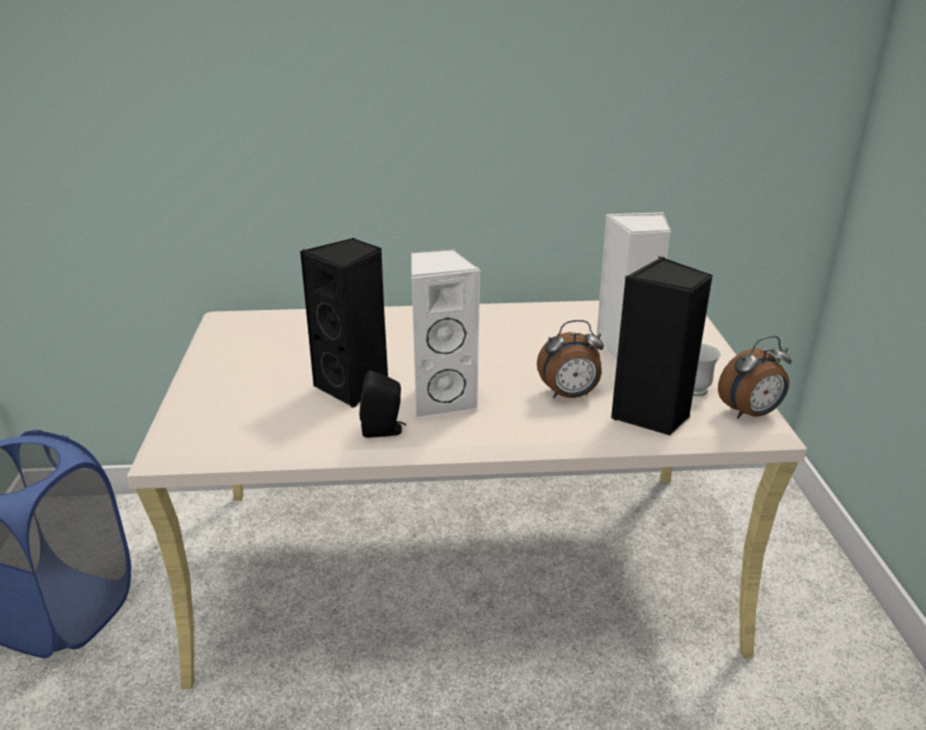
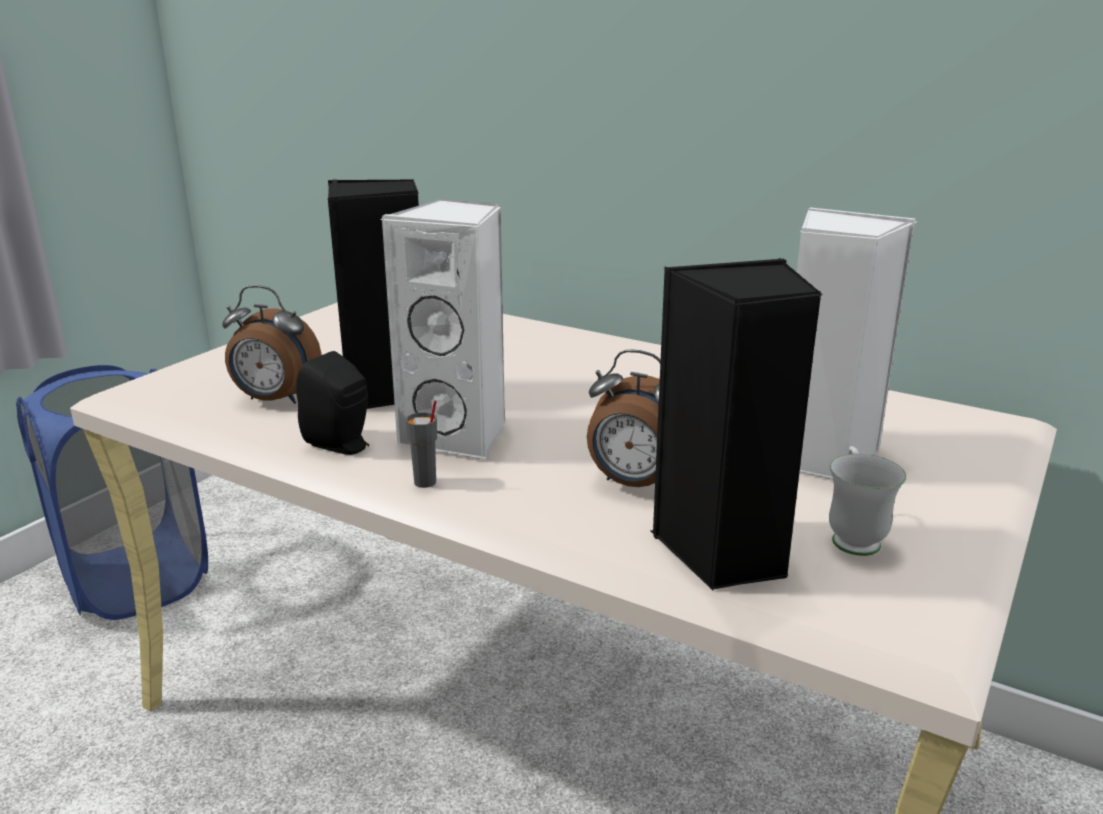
camera: 35 degrees right, 5 degrees down
(467, 434) = (425, 482): none -> grey cup
(750, 414) = (915, 614): alarm clock -> alarm clock (274, 400)

